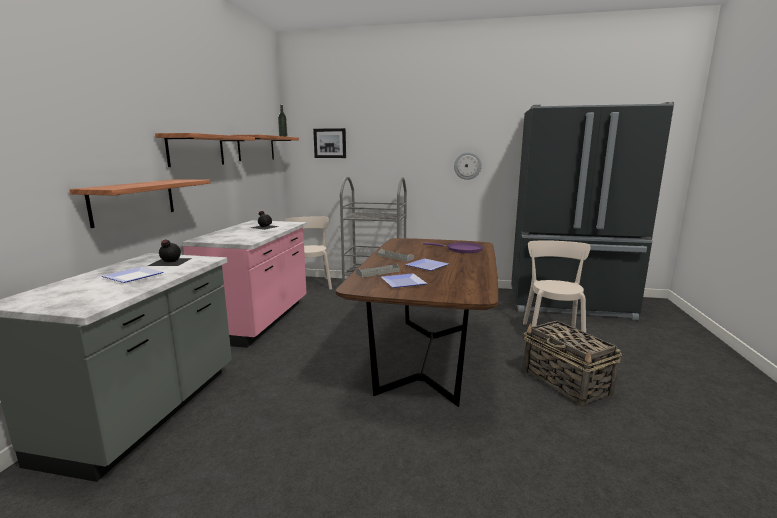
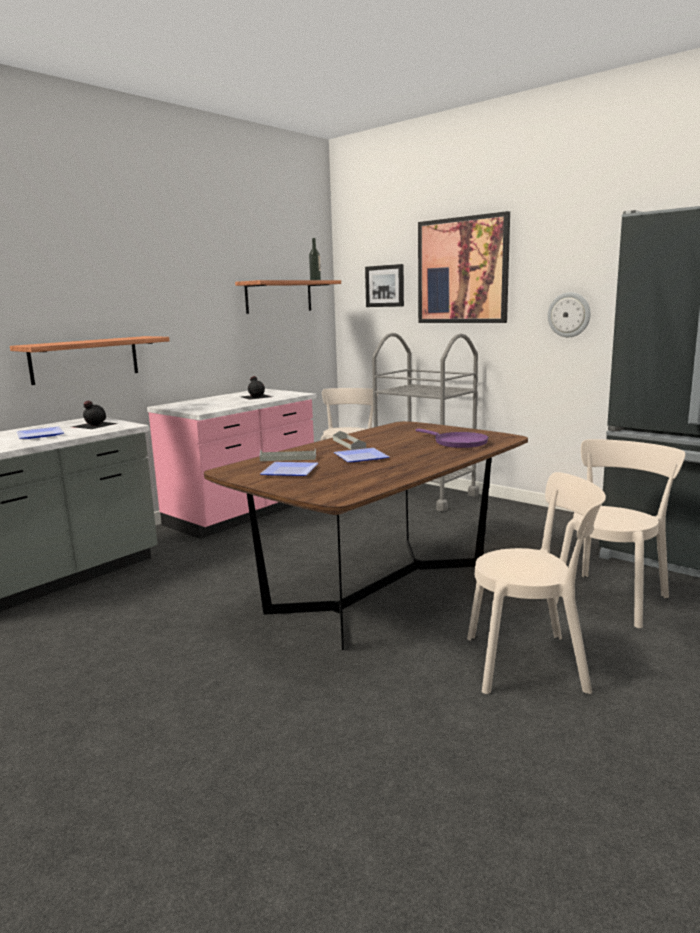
camera: 30 degrees right, 0 degrees up
(196, 150) = (176, 303): shelf -> none
(392, 135) = (462, 271): none -> picture
(566, 383) = (532, 663): basket -> beige chair

